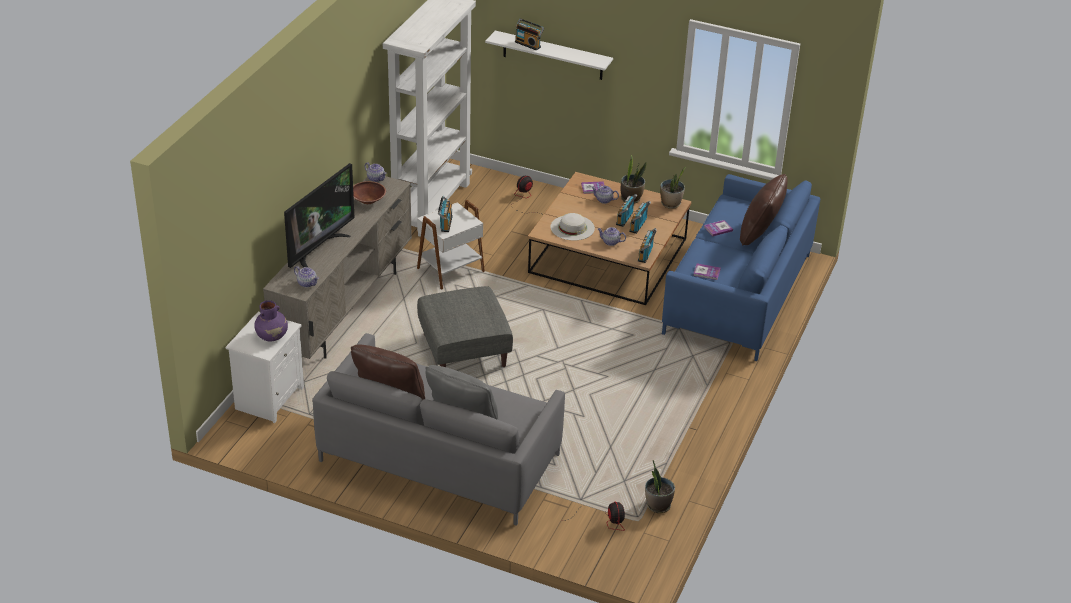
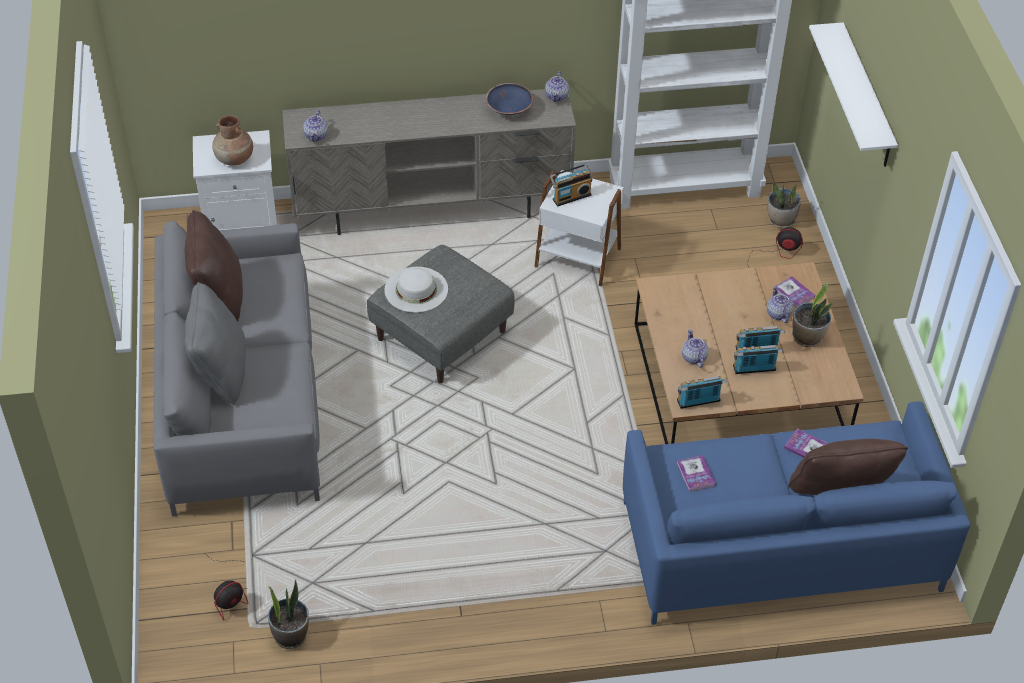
camera: 60 degrees right, 10 degrees up
(272, 336) = (234, 159): purple vase -> brown vase
(318, 248) = (385, 115): television -> none
(368, 200) = (509, 109): brown bowl -> blue bowl
(528, 44) = (842, 61): radio -> none
(572, 227) = (690, 310): white hat -> white hat (416, 289)
(671, 204) = (835, 380): potted plant -> potted plant (781, 220)

